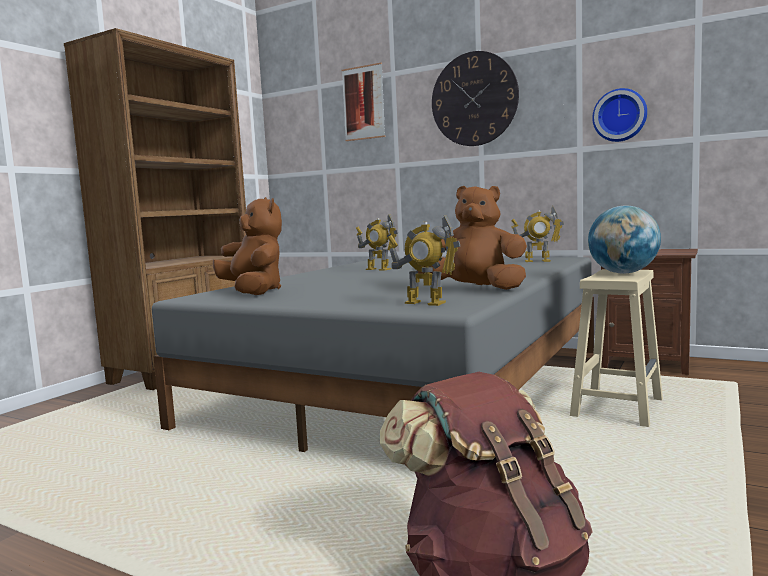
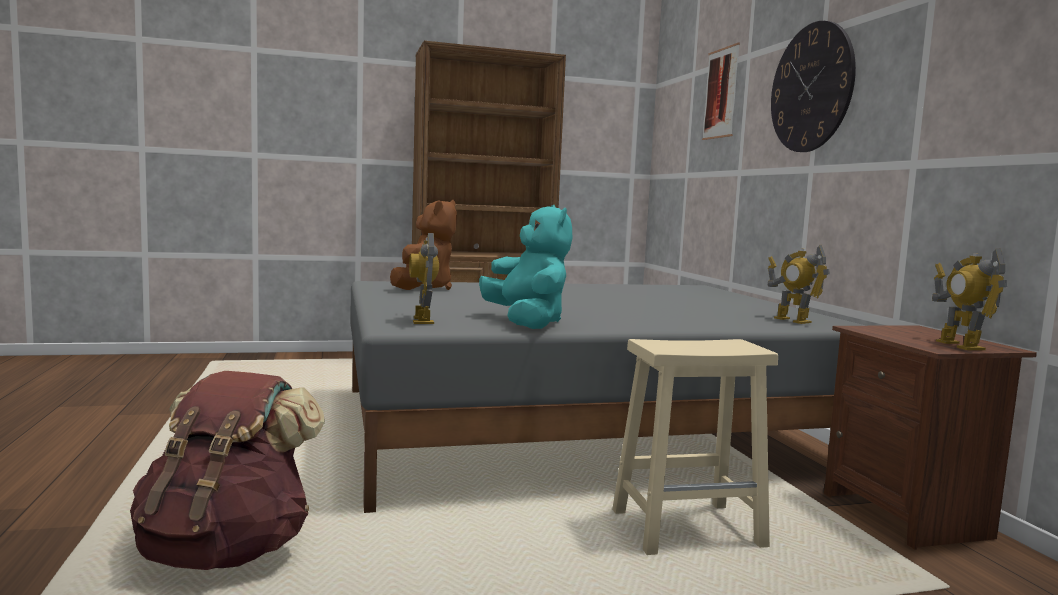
camera: 45 degrees right, 0 degrees up
(378, 269) = (612, 293): toy robot -> toy robot (959, 345)
(474, 289) = (527, 323): brown plush toy -> turquoise plush toy
(620, 115) = (965, 113): wall clock -> none
(623, 273) = (717, 346): globe -> none

